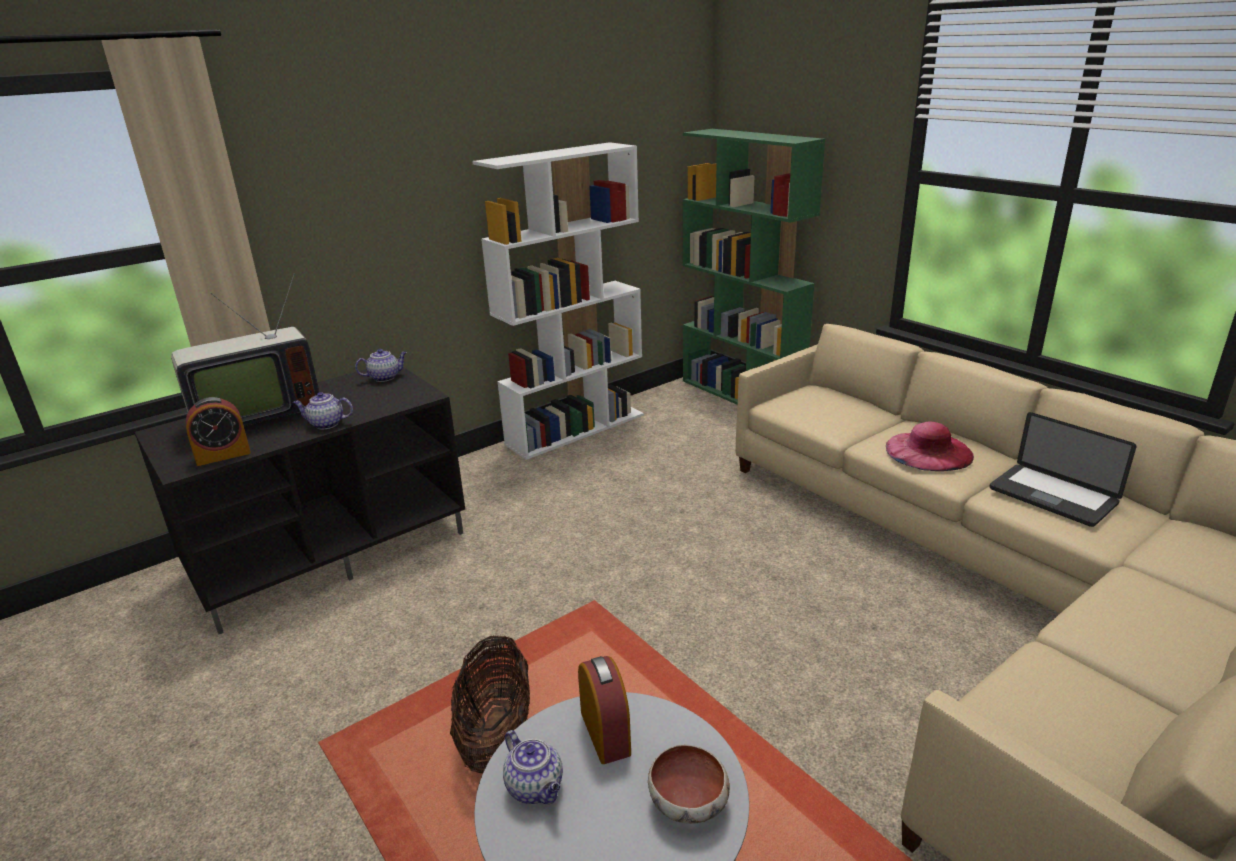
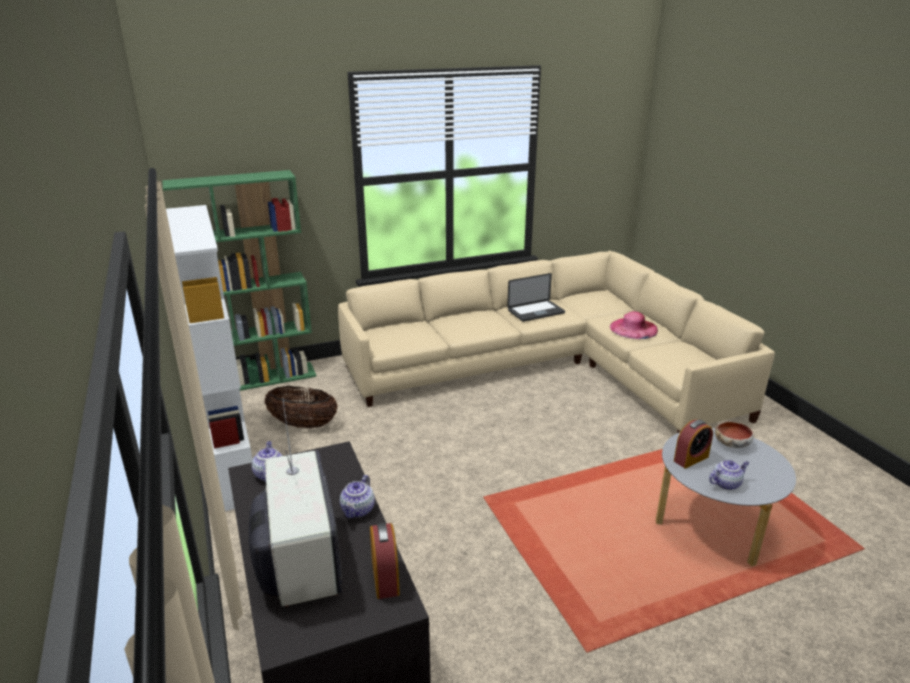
camera: 75 degrees left, 0 degrees up
(496, 735) = (596, 558): basket -> basket (303, 424)
(605, 733) = (691, 459): alarm clock -> alarm clock turned 150 degrees clockwise
(928, 451) = (477, 323): pink hat -> pink hat (633, 328)

